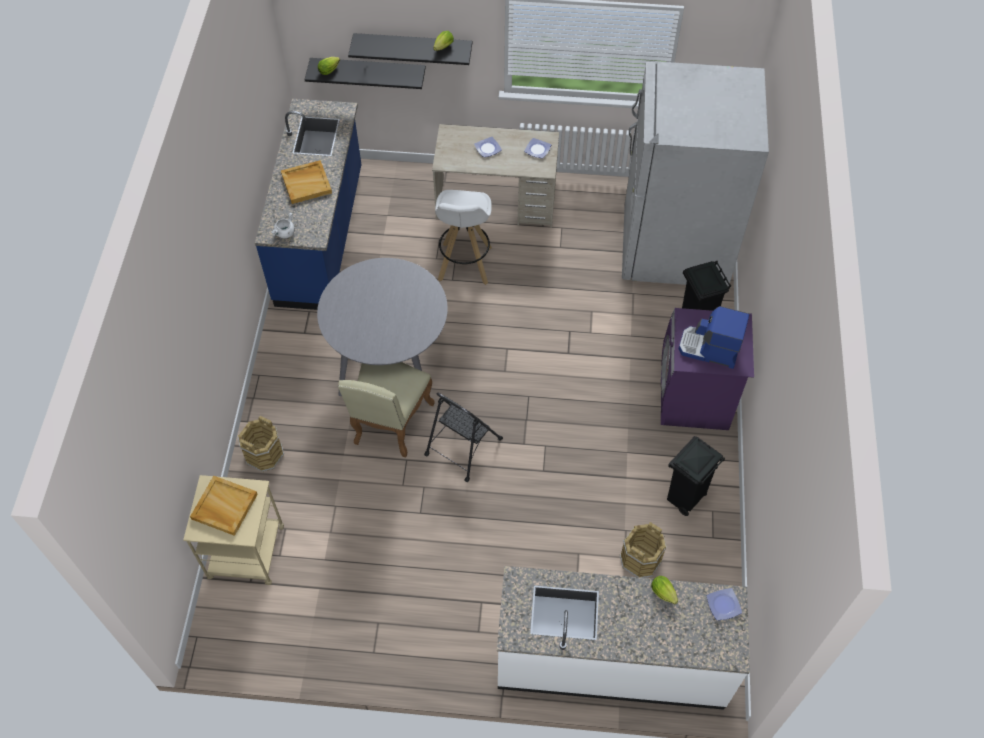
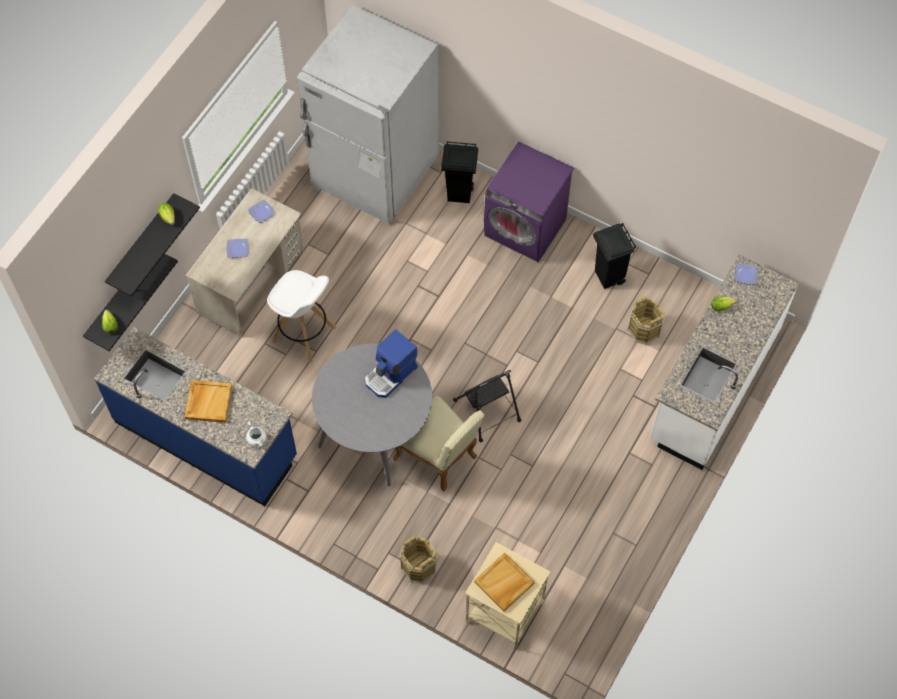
camera: 65 degrees left, 5 degrees up
(709, 349) = (536, 184): coffee machine -> coffee machine (391, 375)

